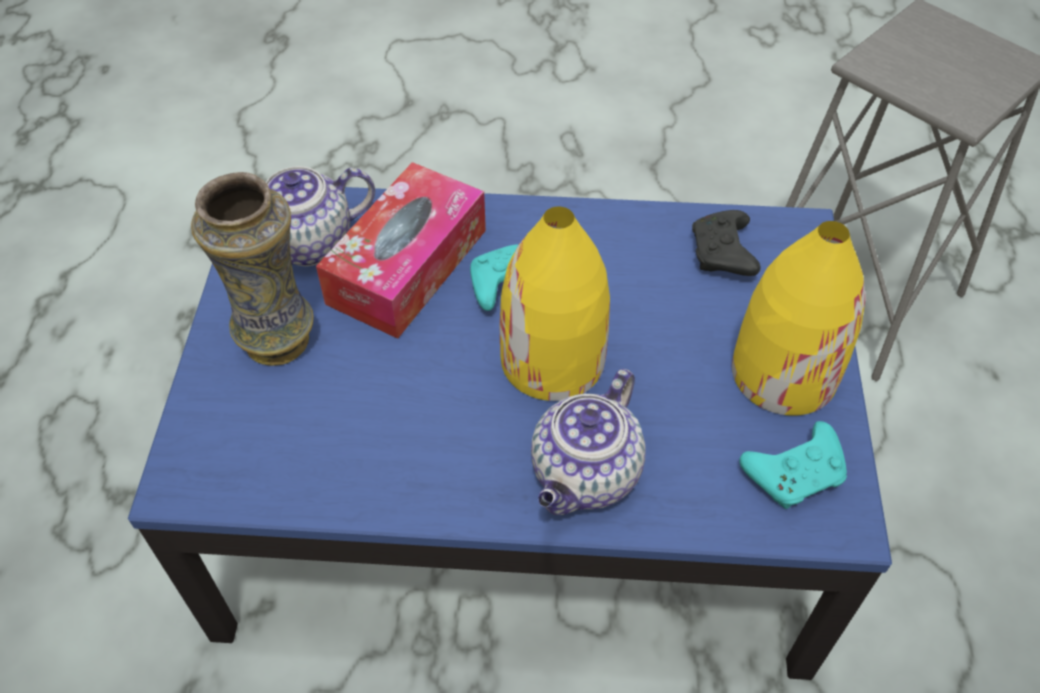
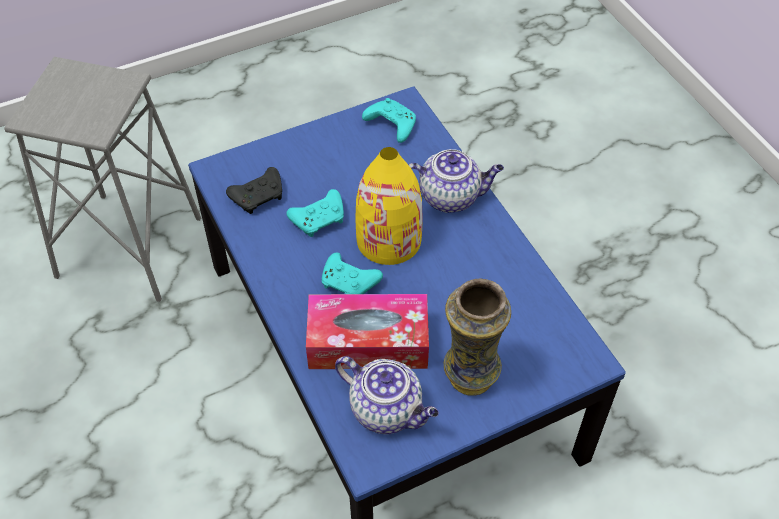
camera: 120 degrees left, 0 degrees up
(641, 300) = (320, 219): none -> turquoise game controller
(782, 372) = (331, 147): yellow vase -> none

